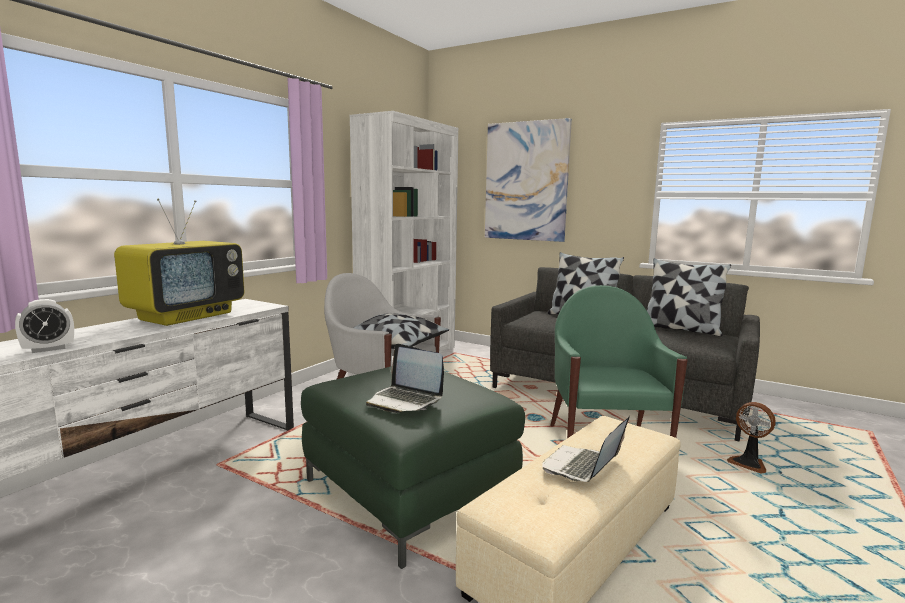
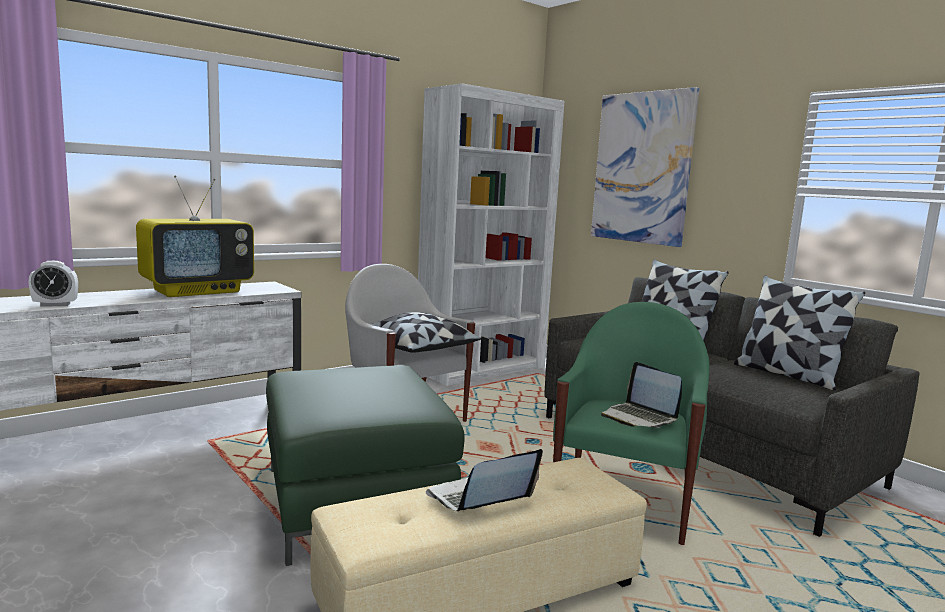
camera: 20 degrees right, 0 degrees up
(405, 400) = (333, 397): laptop -> laptop (639, 417)
(748, 463) = (803, 564): fan -> none

